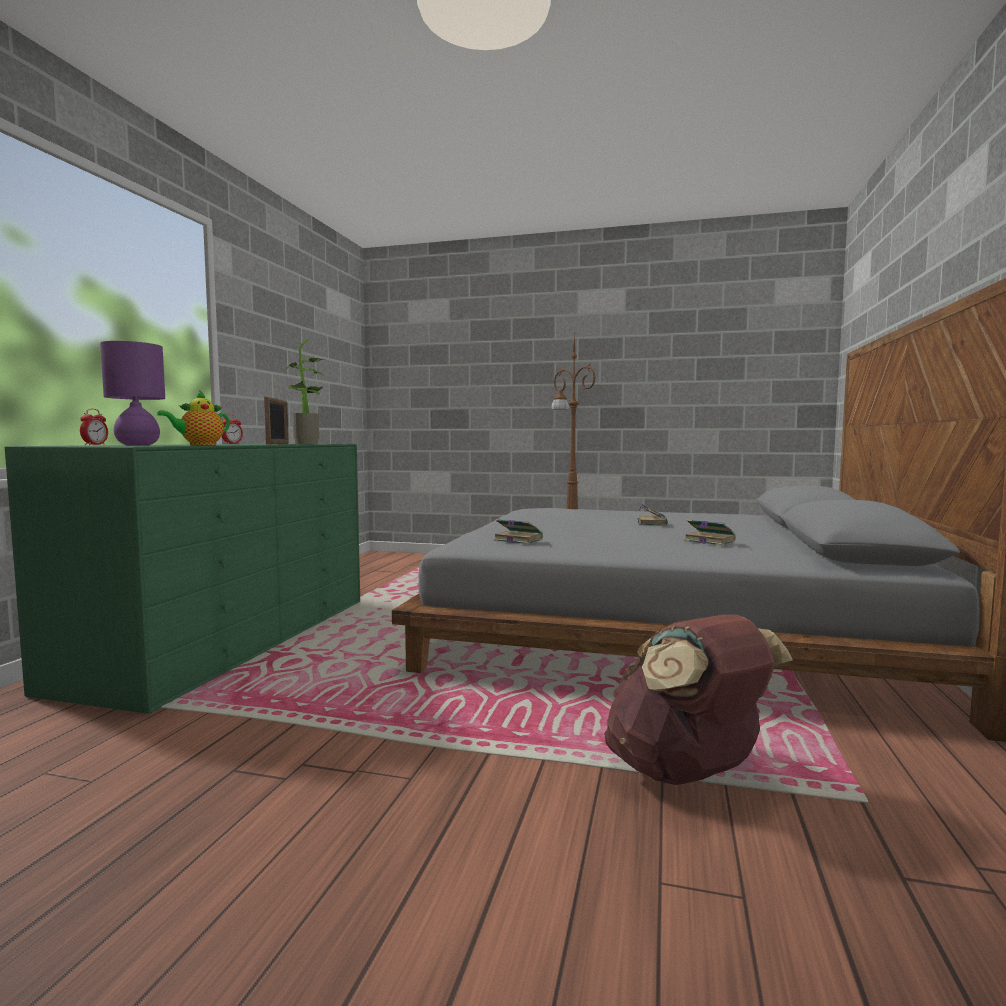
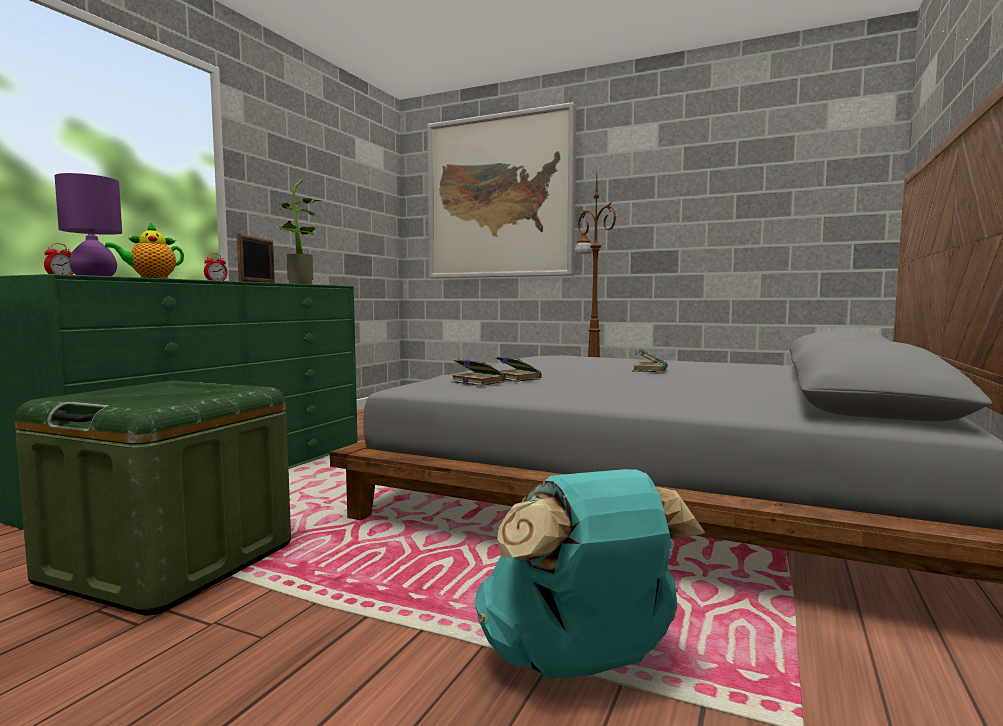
camera: 10 degrees right, 0 degrees up
(266, 723) = (170, 562): none -> green storage box
(471, 351) = (500, 197): none -> picture
(686, 773) = (580, 663): brown backpack -> turquoise backpack
(708, 541) = (692, 388): book -> book (515, 378)

